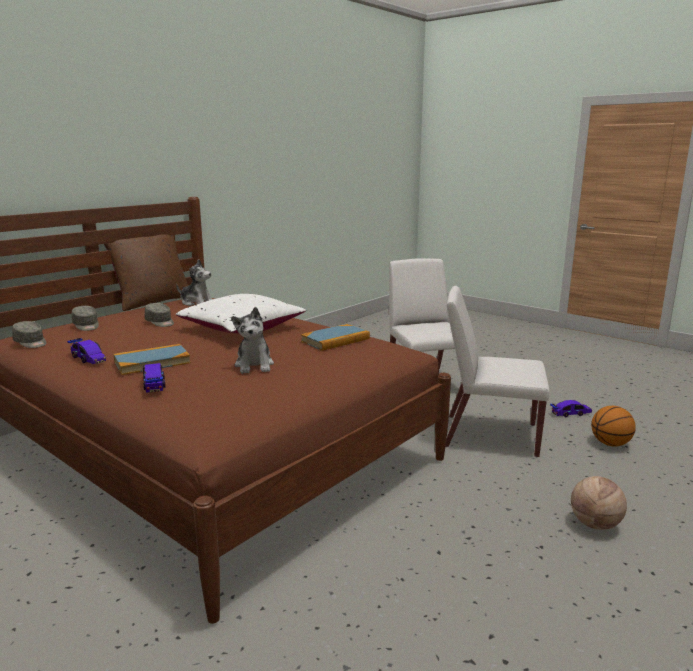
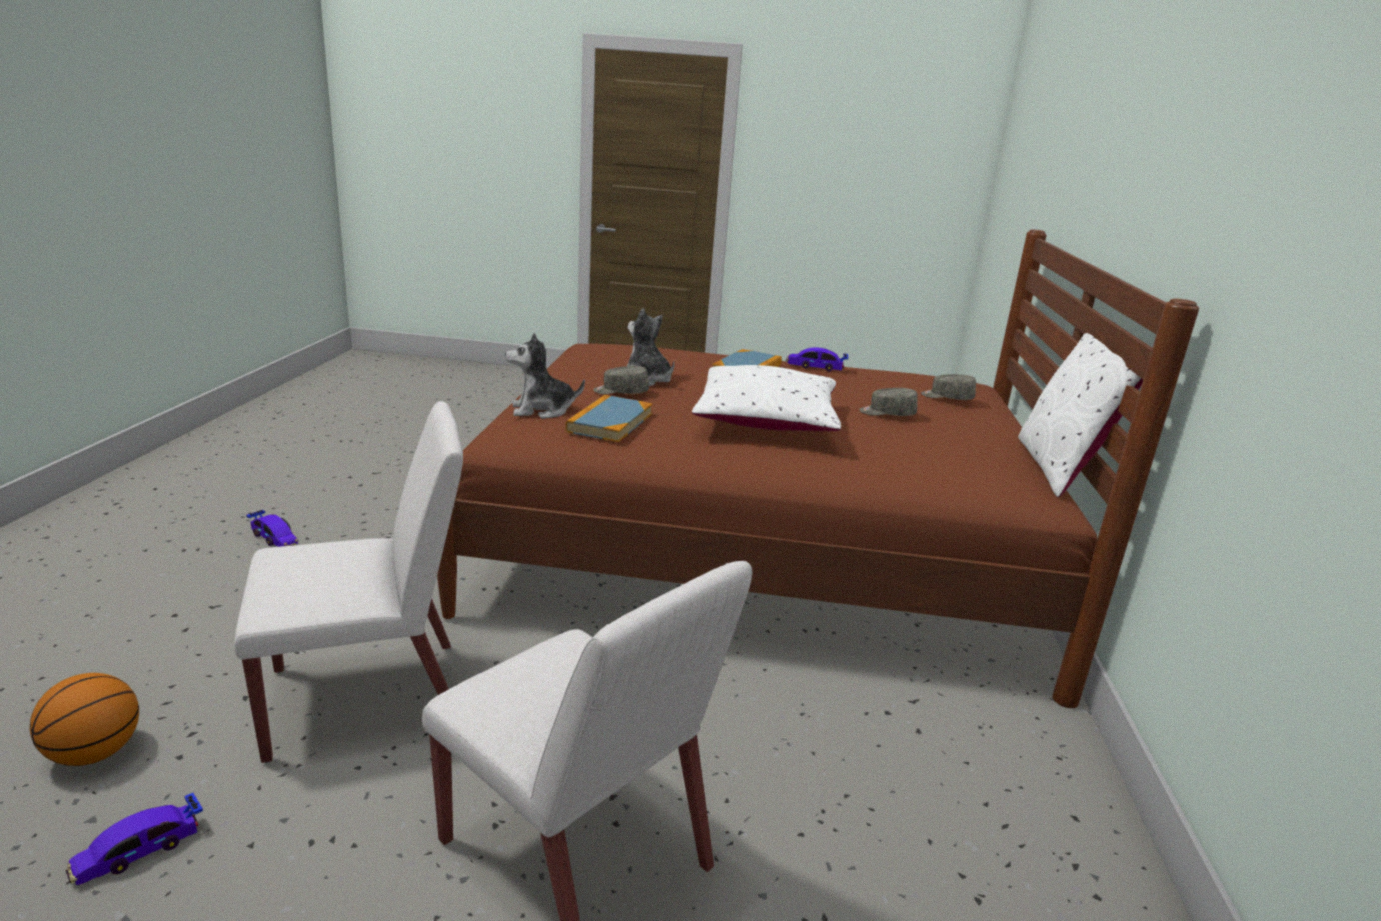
camera: 145 degrees right, 5 degrees up
(31, 343) = (920, 374): grey cap -> grey cap (620, 392)
(153, 302) = (1061, 468): brown pillow -> white pillow
(154, 383) = (697, 356): toy car -> toy car (274, 538)
(197, 302) = (977, 468): plush toy -> plush toy (542, 410)
(595, 524) = (225, 583): basketball -> none

